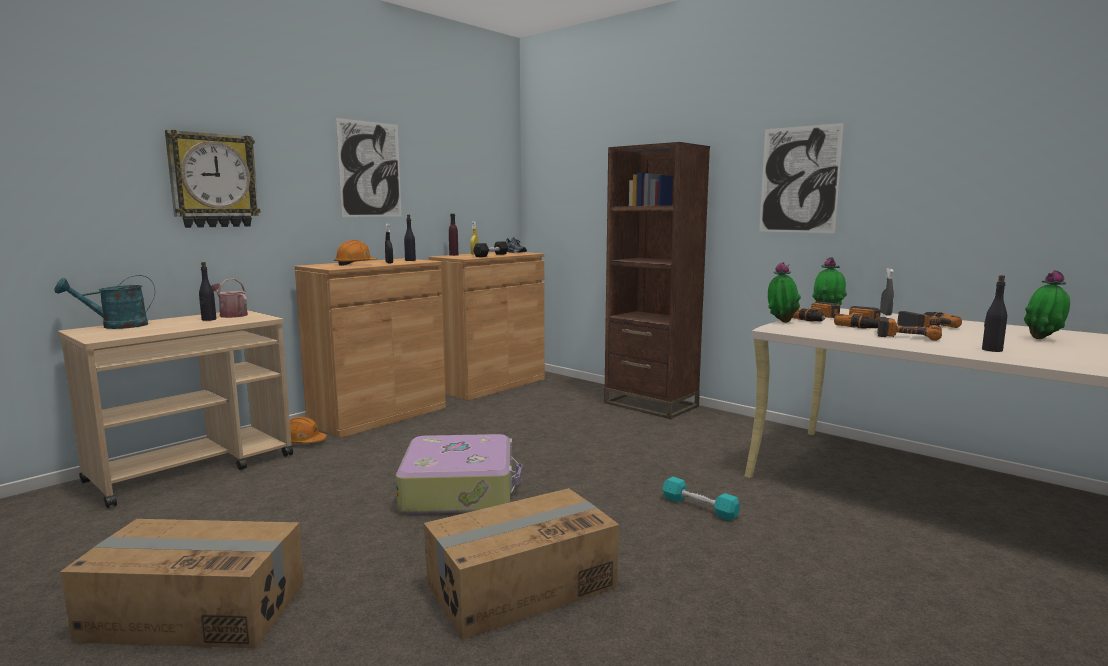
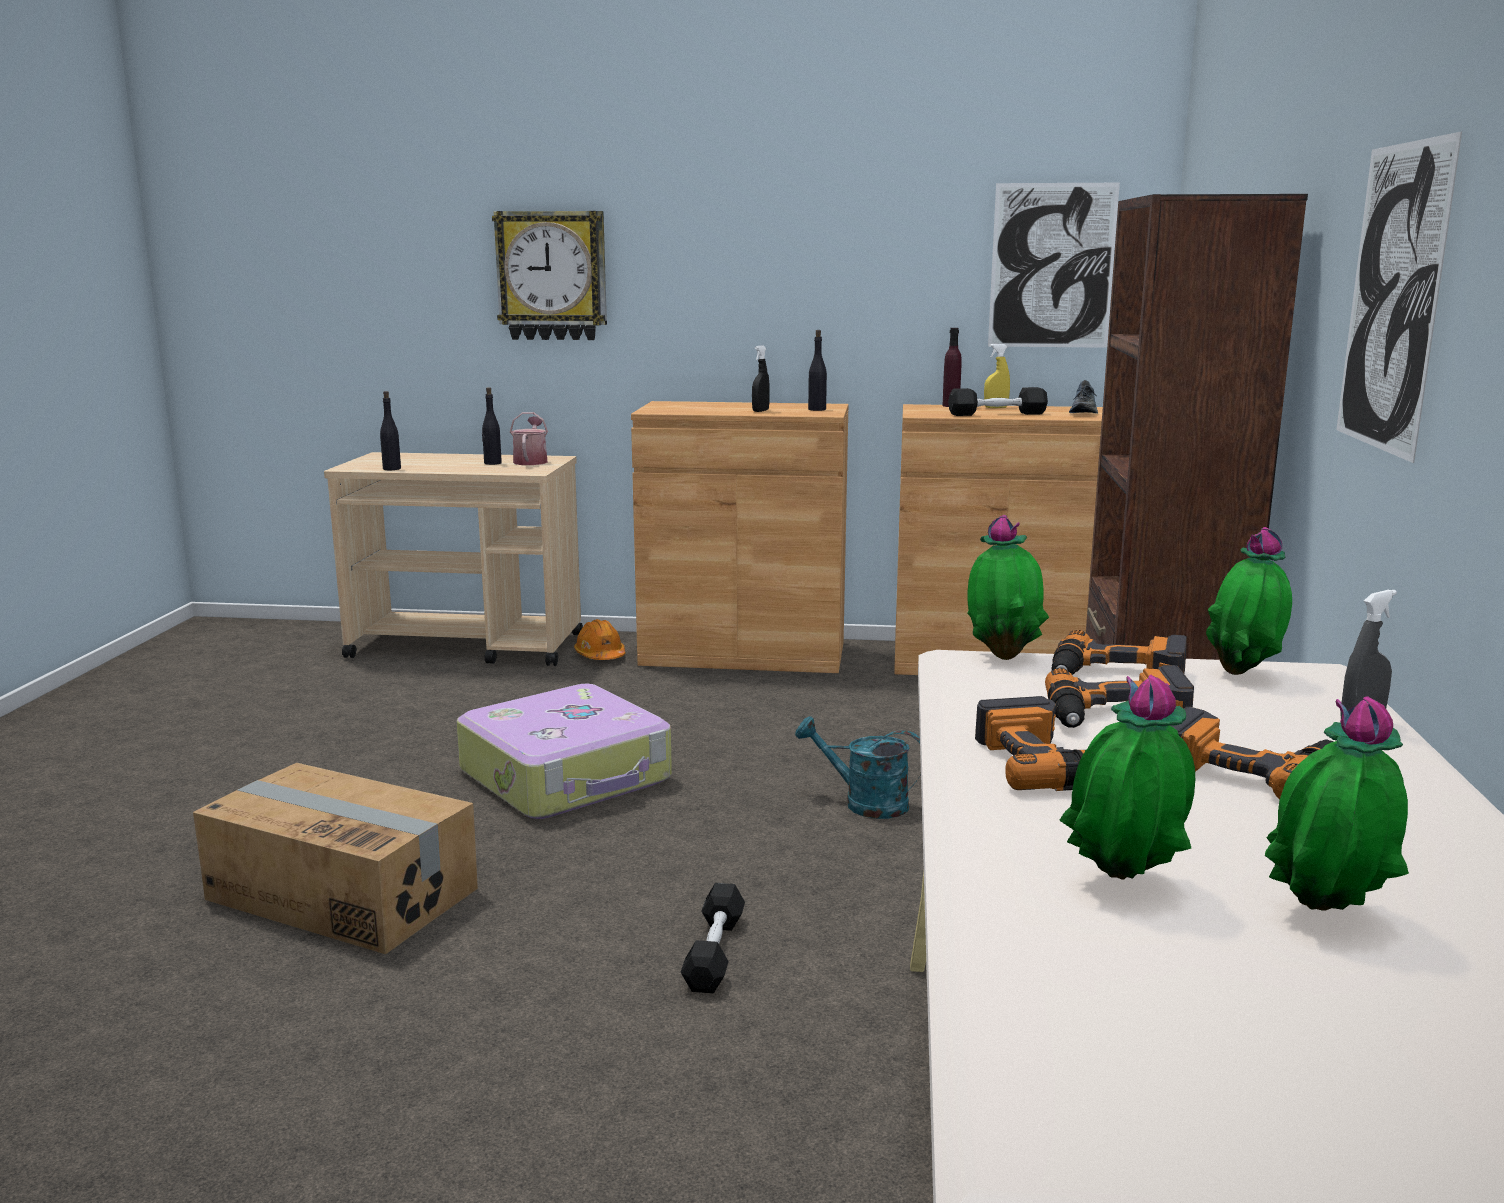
camera: 55 degrees right, 5 degrees up
(116, 326) = (413, 456): turquoise watering can -> turquoise watering can (864, 803)
(196, 610) = (188, 767): cardboard box -> none
(355, 264) = (711, 408): orange hard hat -> none
(370, 169) = (799, 249): picture -> picture (1052, 266)
(699, 507) = (714, 952): turquoise dumbbell -> black dumbbell
(991, 350) = (998, 851): black bottle -> black bottle (392, 469)
(1020, 346) = (1122, 884): none -> potted plant

